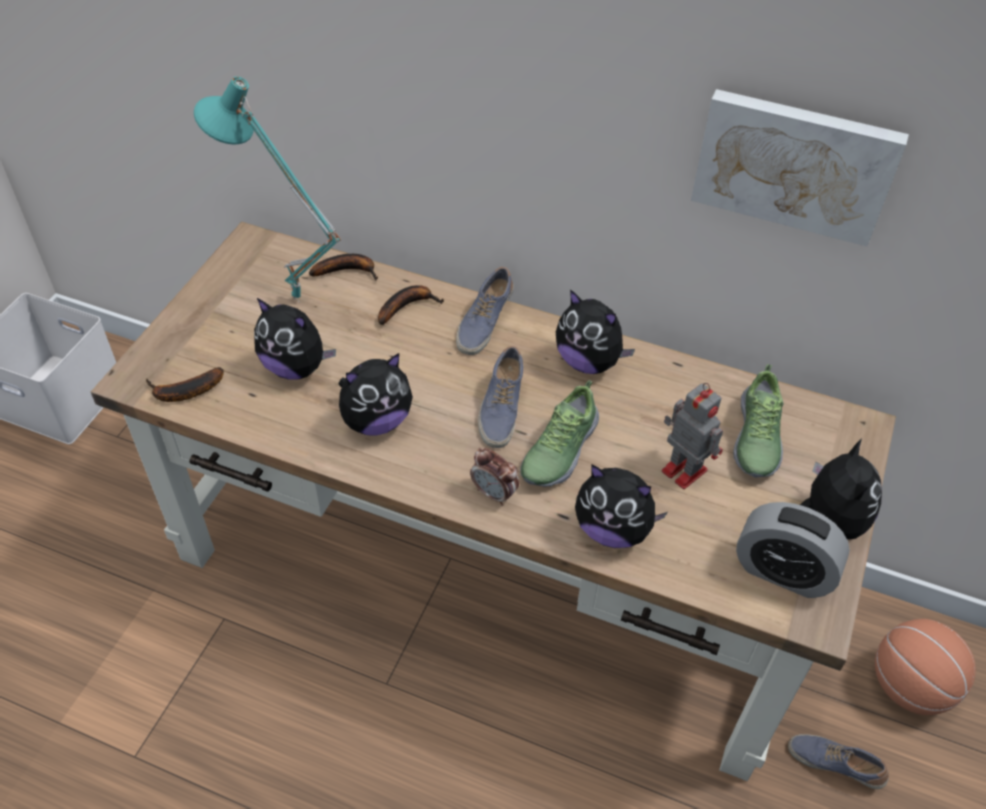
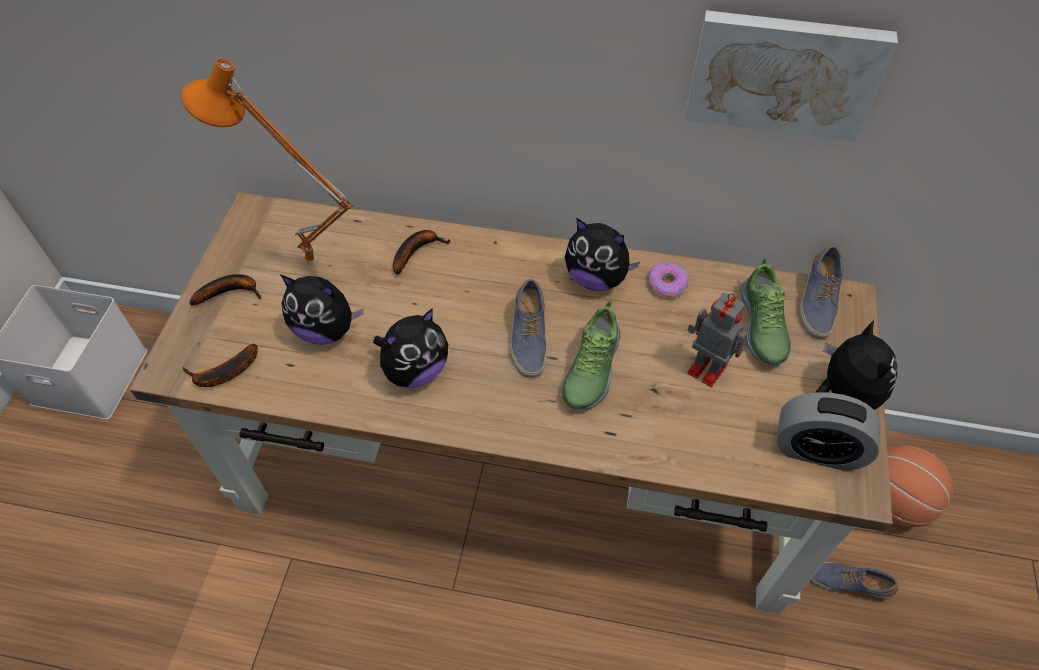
camera: 10 degrees left, 5 degrees up
(292, 302) = (307, 265): turquoise table lamp -> orange table lamp
(348, 270) = (352, 225): banana -> banana (230, 292)
(483, 322) = (491, 256): shoe -> shoe (816, 301)
(494, 494) = (542, 423): alarm clock -> none
(613, 529) = (658, 438): plush toy -> none
(663, 379) = (667, 284): none -> donut

